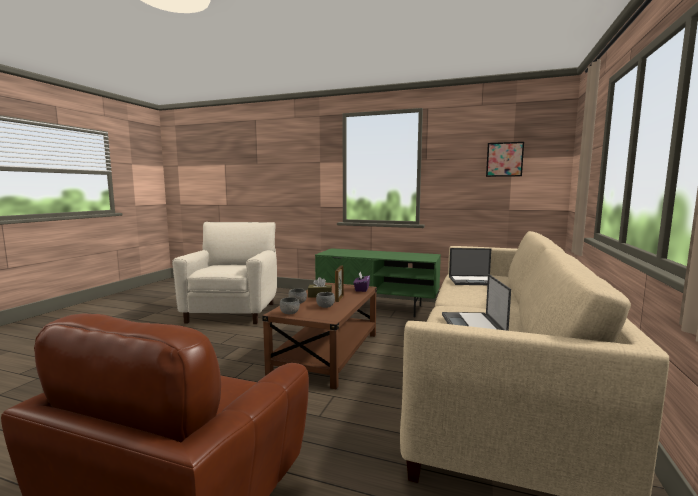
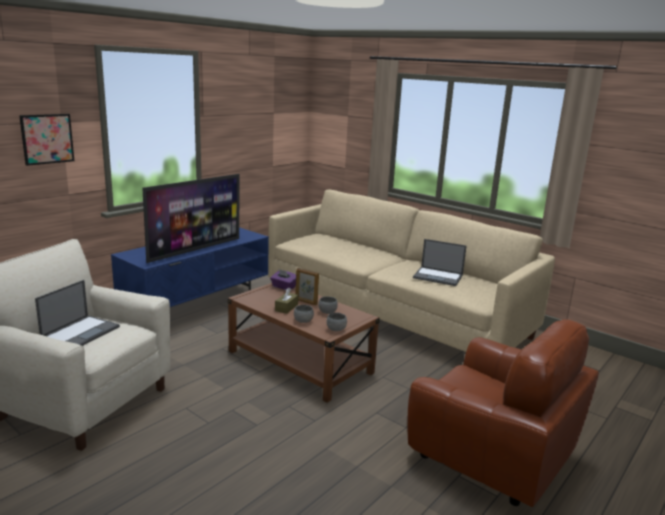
camera: 70 degrees left, 10 degrees up
(367, 255) = (195, 249): none -> television
(378, 307) = (197, 307): green tv stand -> blue tv stand
(473, 281) = (332, 246): laptop -> laptop (81, 332)
(504, 159) = (269, 115): picture -> picture (47, 139)

